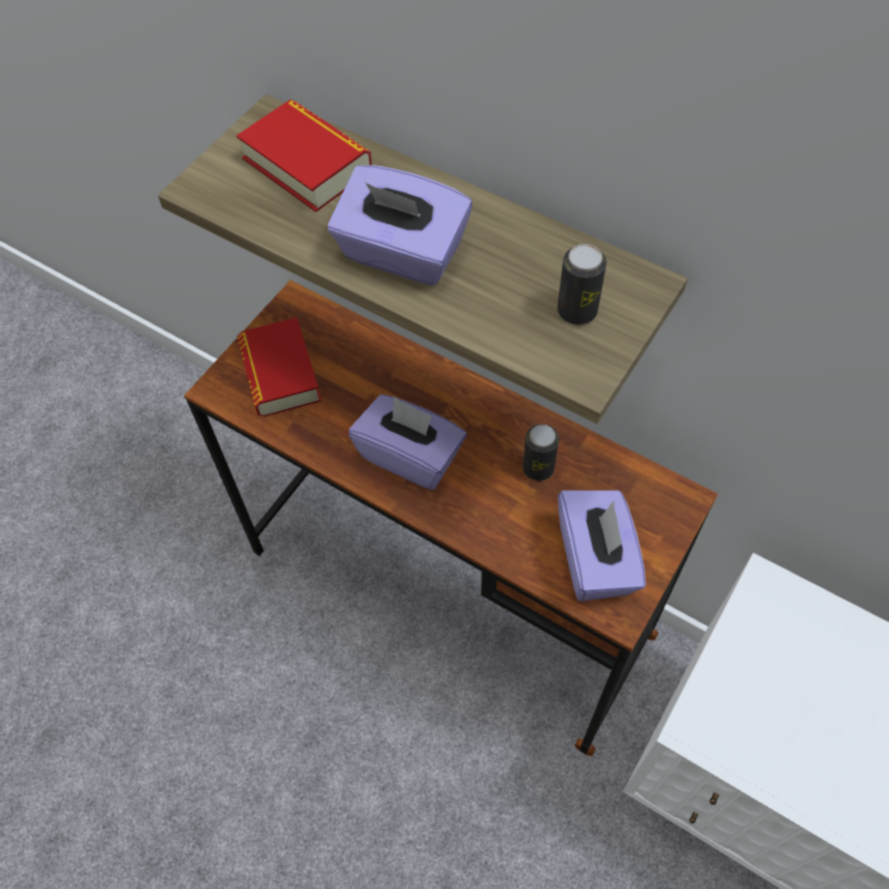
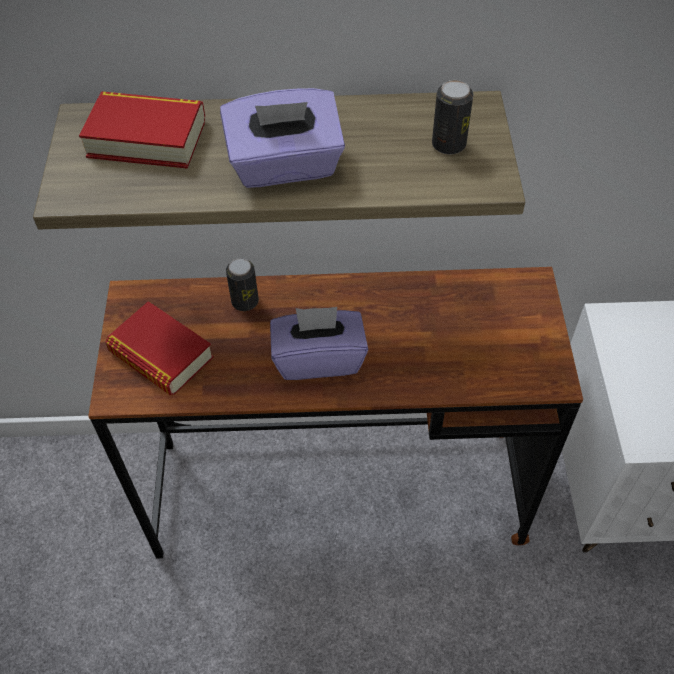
camera: 35 degrees left, 5 degrees down
(538, 468) = (419, 315): can -> can (245, 302)
(596, 559) = (510, 354): purple tissue box -> none

